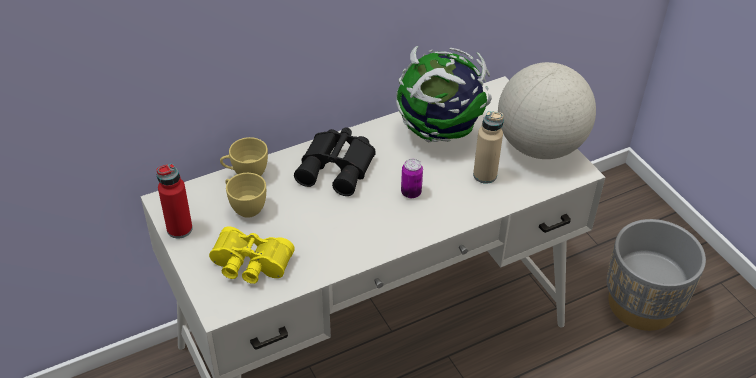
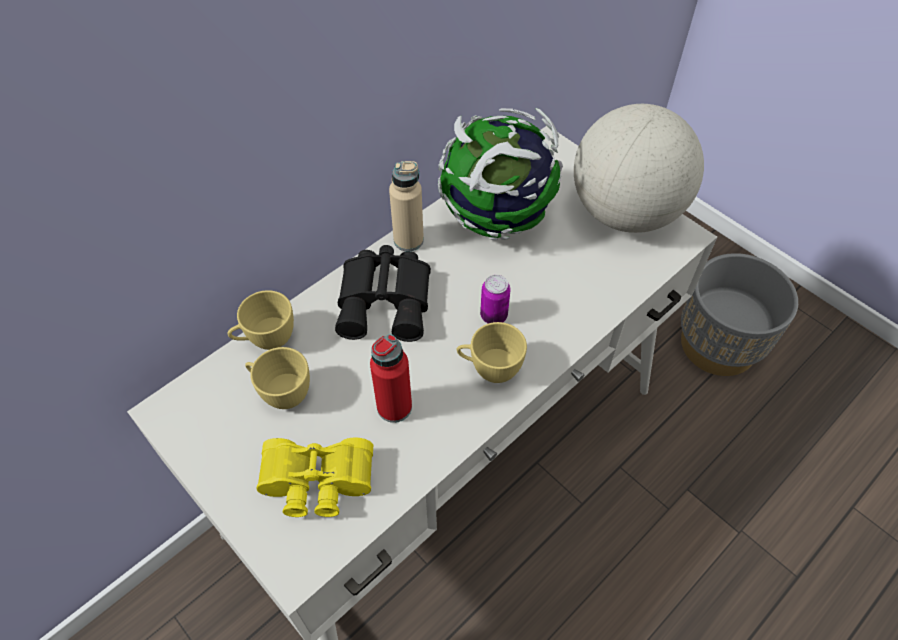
camera: 15 degrees left, 10 degrees up
(179, 229) = (199, 451): red bottle -> red bottle (394, 407)
(394, 224) = (489, 369): none -> yellow cup
(485, 175) = (575, 268): beige bottle -> beige bottle (408, 240)

